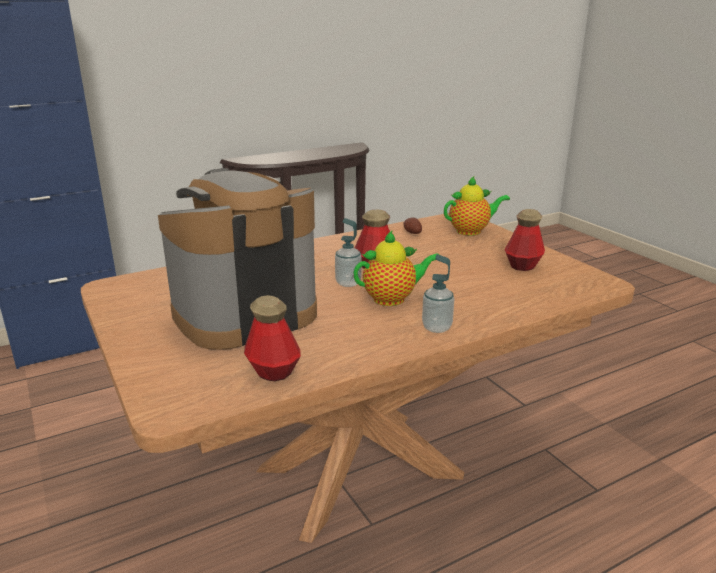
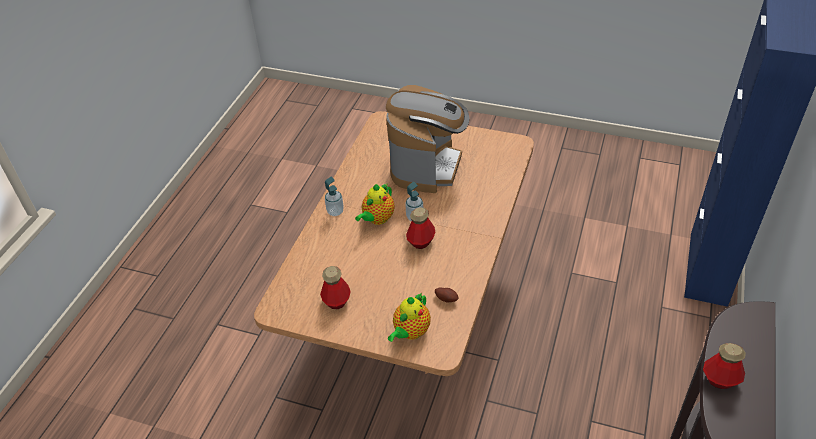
camera: 140 degrees right, 20 degrees up
(273, 371) = (372, 151): bottle -> bottle (720, 380)

